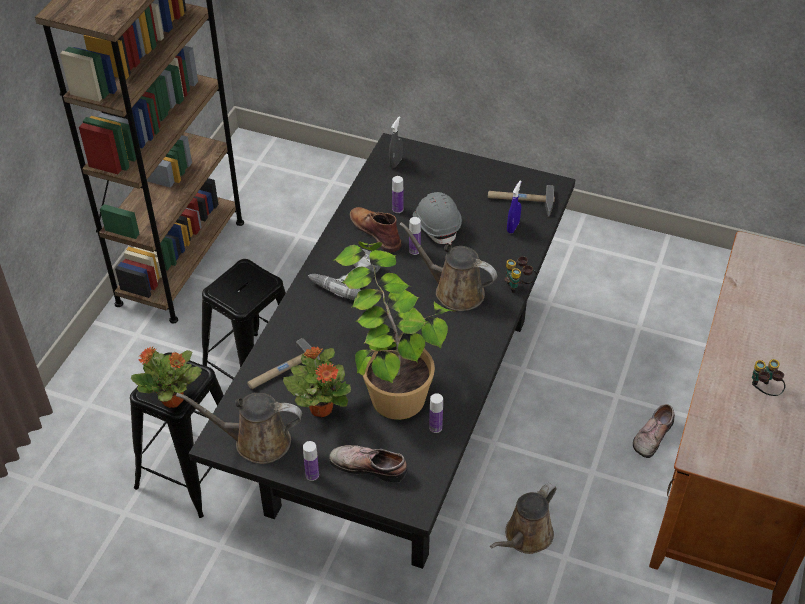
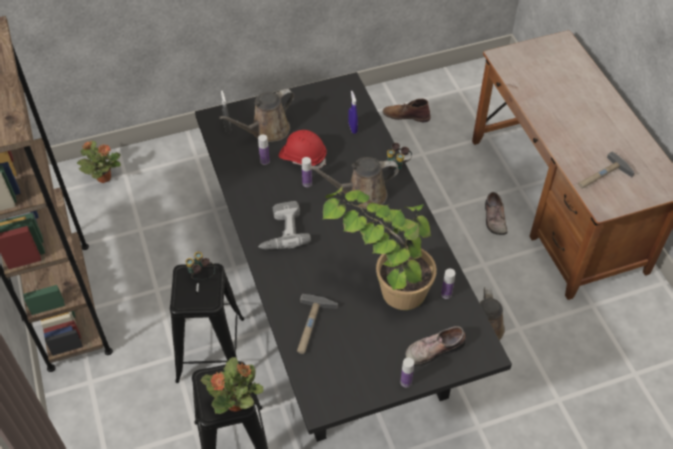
camera: 40 degrees left, 5 degrees up
(256, 441) = (345, 387): brown watering can -> brown watering can (267, 131)
(321, 407) = (362, 333): potted plant -> potted plant (103, 177)
(375, 231) = (266, 186): brown boot -> brown boot (406, 115)
(436, 225) = (303, 157): grey hard hat -> red hard hat
(520, 201) = (338, 107): hammer -> hammer (602, 176)
(762, 391) = (594, 144): binoculars -> binoculars (201, 276)

